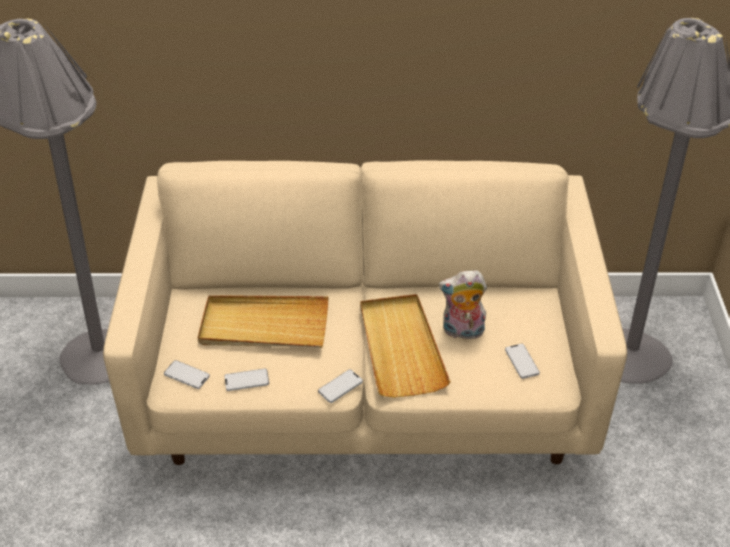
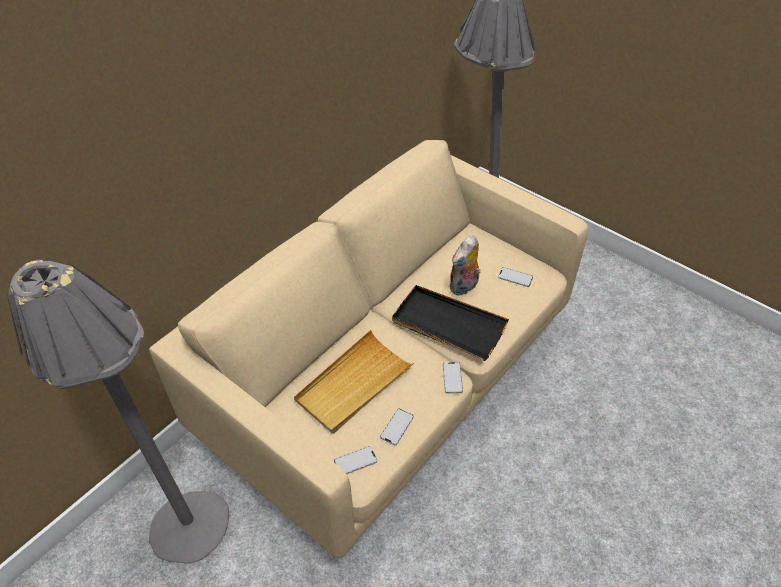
camera: 50 degrees left, 5 degrees up
(400, 347) = (448, 325): beige tray -> black tray

